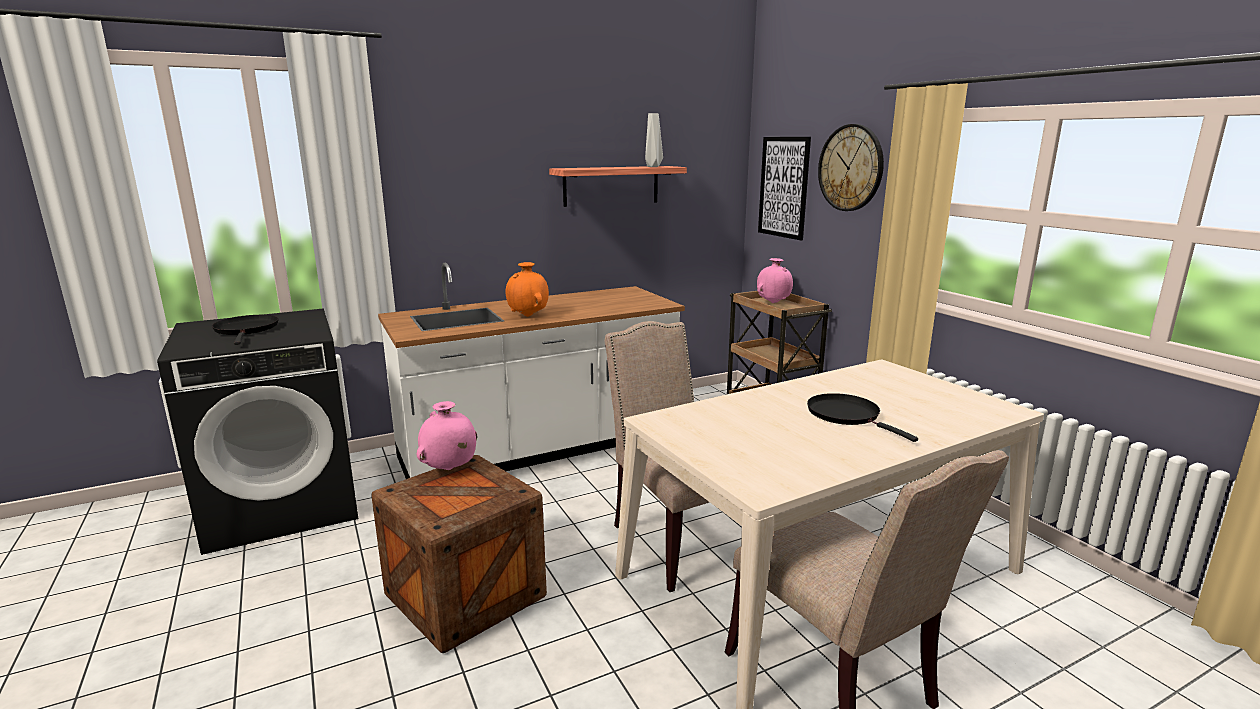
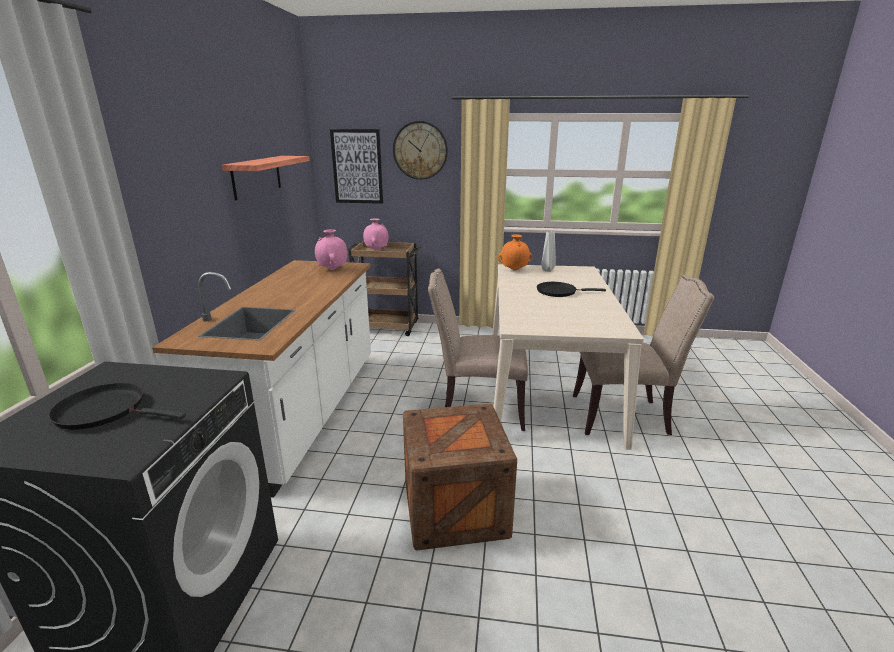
camera: 55 degrees left, 5 degrees up
(449, 469) = (418, 426): pink vase -> pink vase (333, 269)
(528, 316) = (300, 300): orange vase -> orange vase (514, 270)
(654, 167) = (288, 157): grey vase -> grey vase (547, 270)

